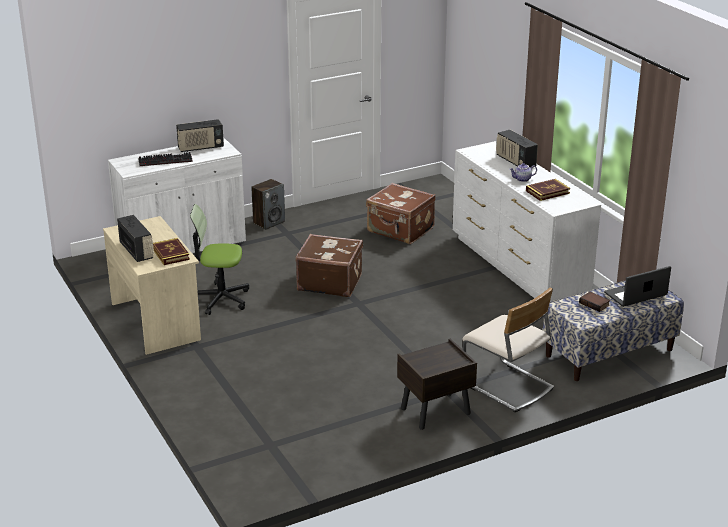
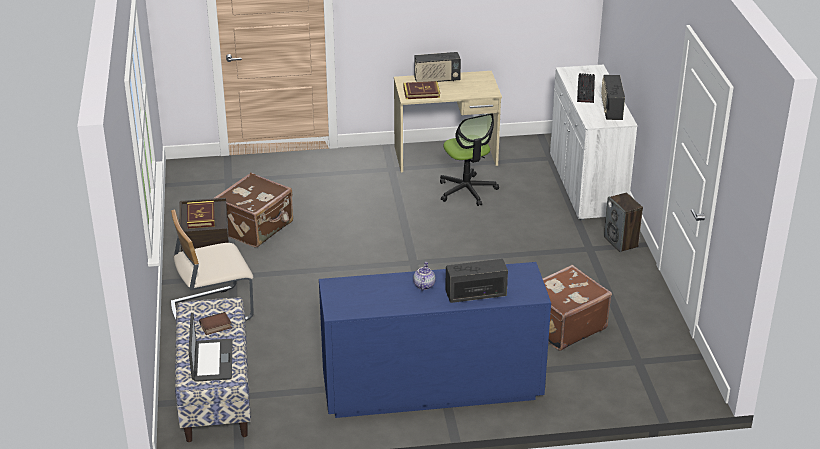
camera: 110 degrees right, 5 degrees up
(220, 299) = (467, 191): office chair -> office chair turned 135 degrees clockwise
(329, 282) = (465, 254): brown suitcase -> brown suitcase (256, 228)
(518, 266) = (431, 389): white dresser -> blue dresser
(547, 192) = (379, 292): book -> book (201, 217)

